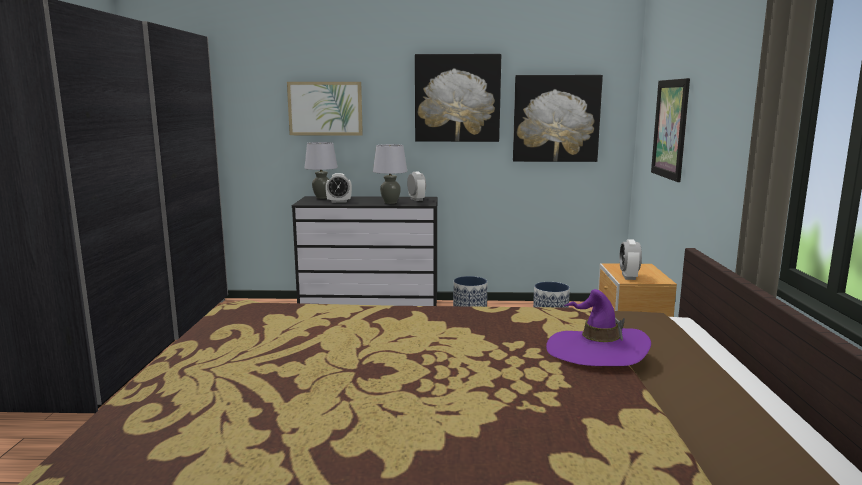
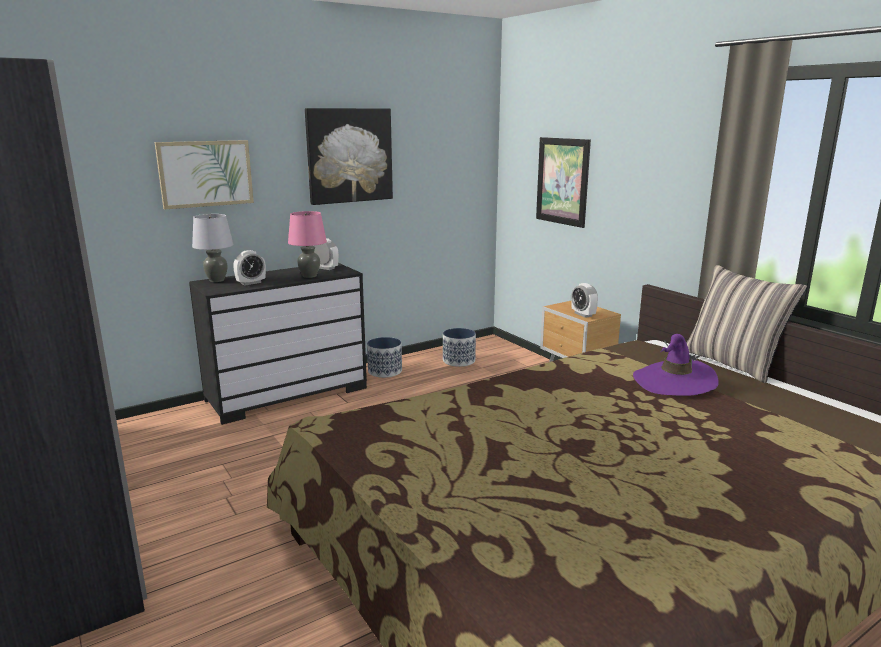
camera: 35 degrees left, 5 degrees up
(390, 202) = (309, 276): grey table lamp -> pink table lamp
(556, 118) = (437, 172): picture -> none
(736, 358) = (733, 363): none -> pillow

